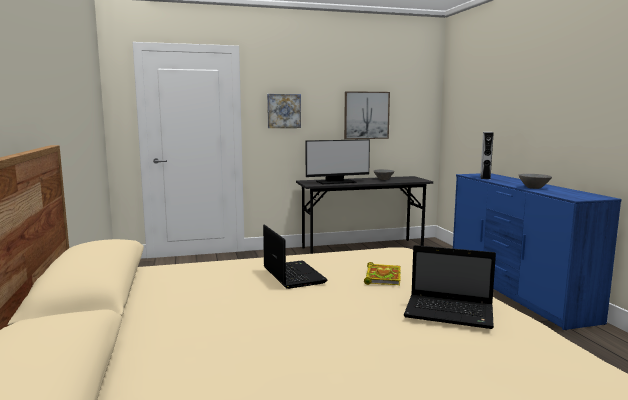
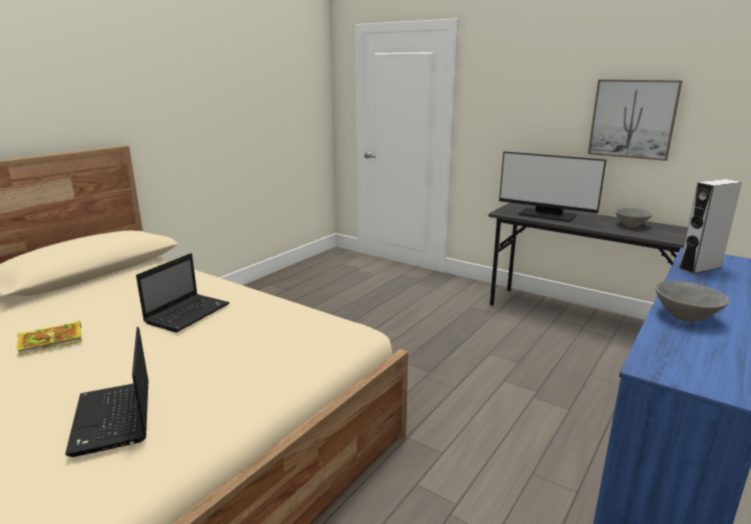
camera: 50 degrees right, 10 degrees up
(283, 111) = (505, 106): picture -> none
(382, 277) = (225, 352): book -> book (53, 340)

